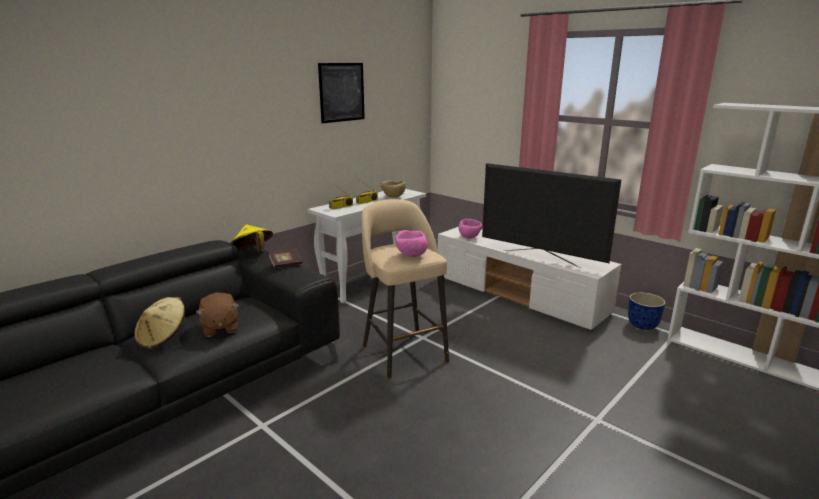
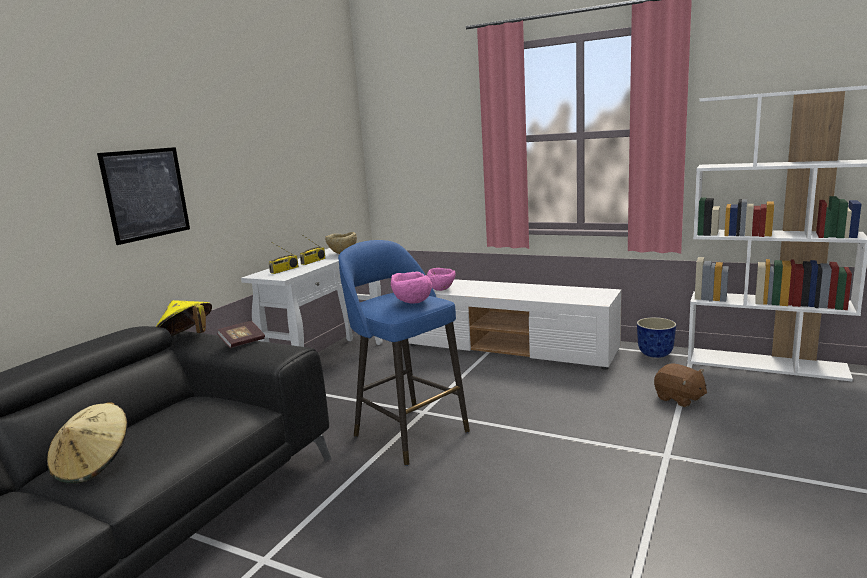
camera: 15 degrees left, 5 degrees down
(220, 328) = (177, 436): brown plush toy -> brown plush toy (679, 399)
(342, 92) = (265, 128): picture -> picture (146, 194)
(403, 352) = (409, 432): beige stool -> blue stool
(540, 258) = (534, 297): television -> none

